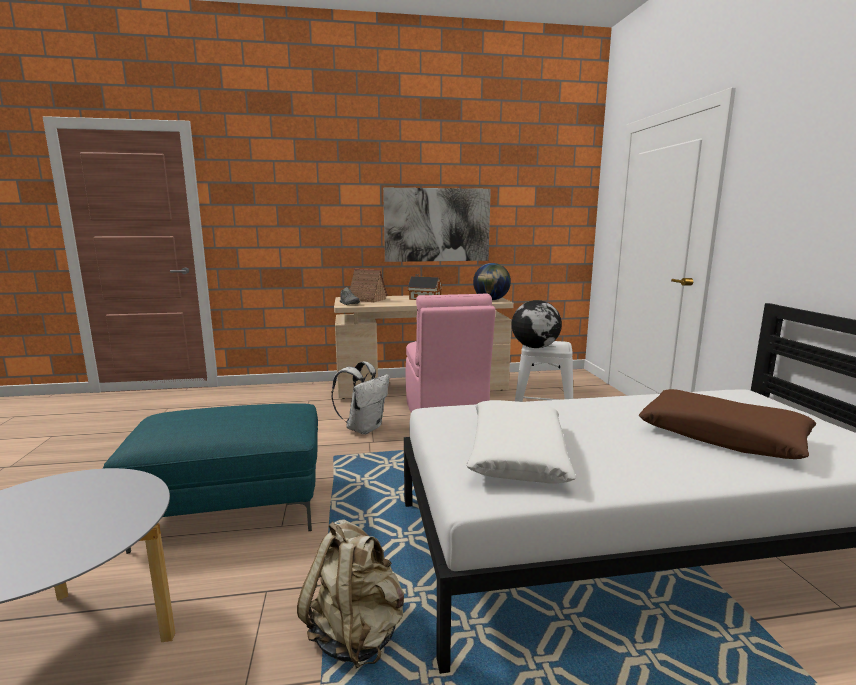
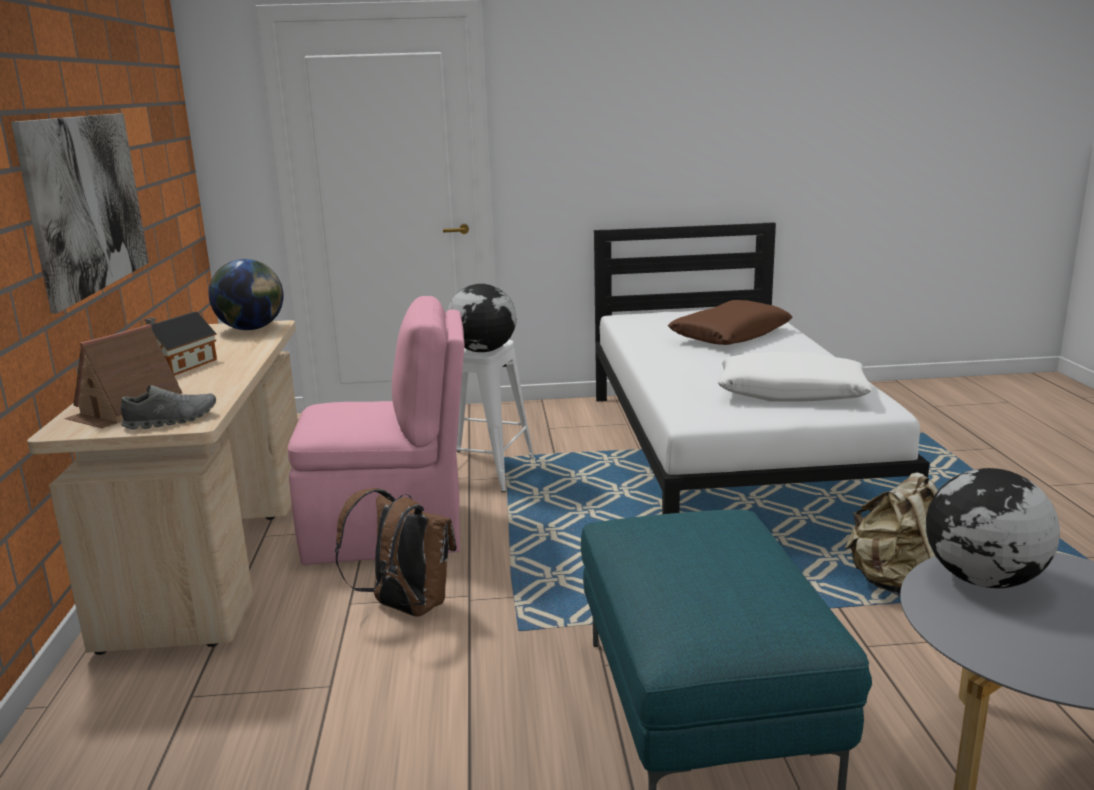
camera: 85 degrees left, 5 degrees up
(117, 502) = (982, 580): none -> globe
(364, 428) = (405, 607): white backpack -> brown backpack

